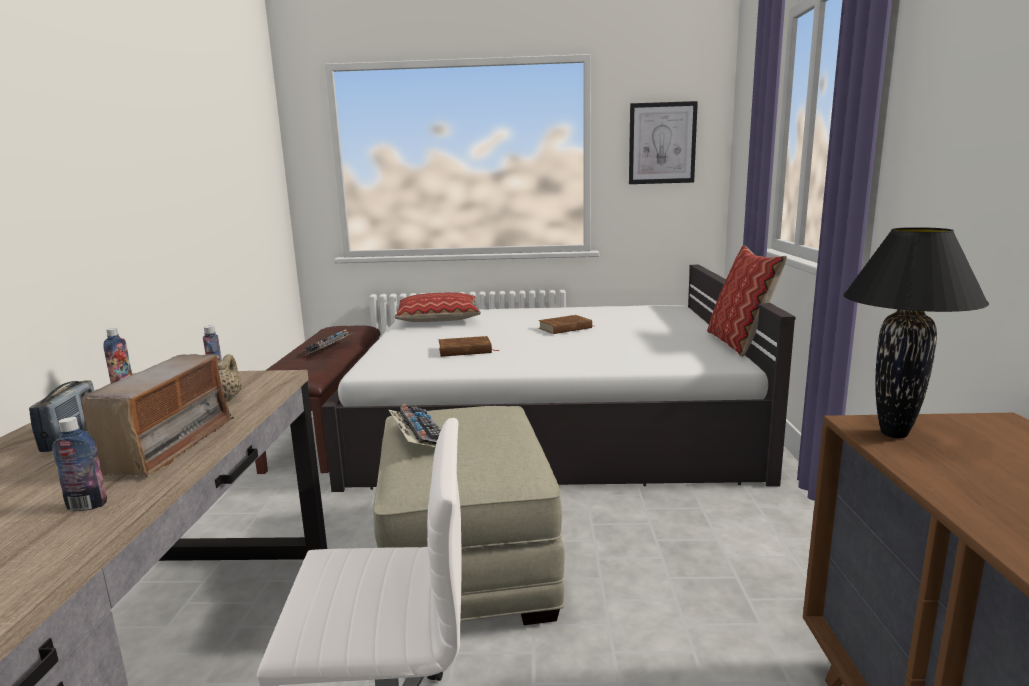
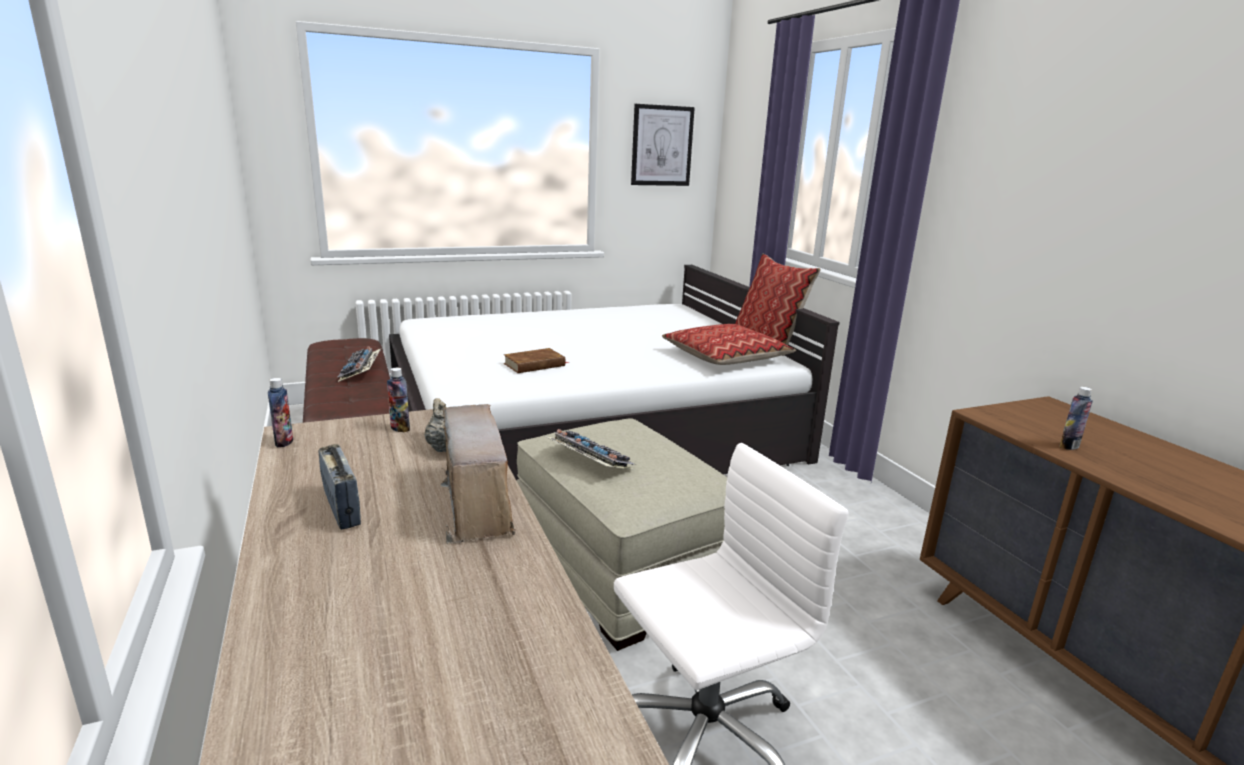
camera: 25 degrees left, 5 degrees up
(87, 505) = (499, 571): bottle -> bottle (1069, 446)
(438, 319) = (459, 328): pillow -> pillow (726, 357)
(565, 328) = (604, 334): brown book -> none
(892, 434) = (1006, 420): black table lamp -> none

